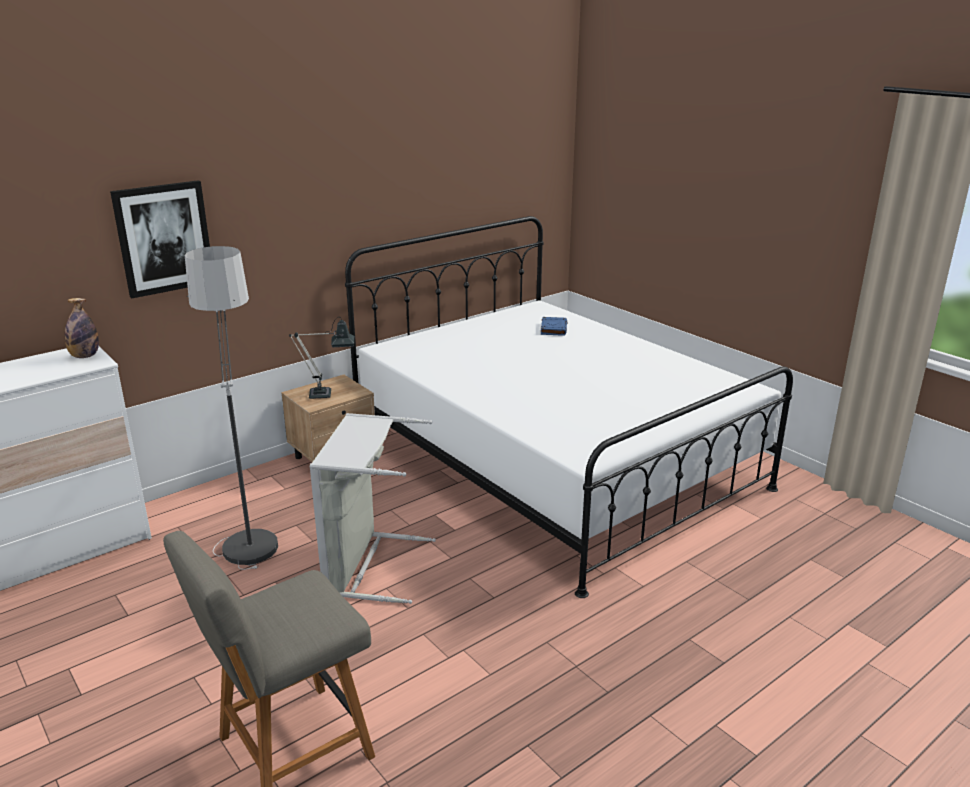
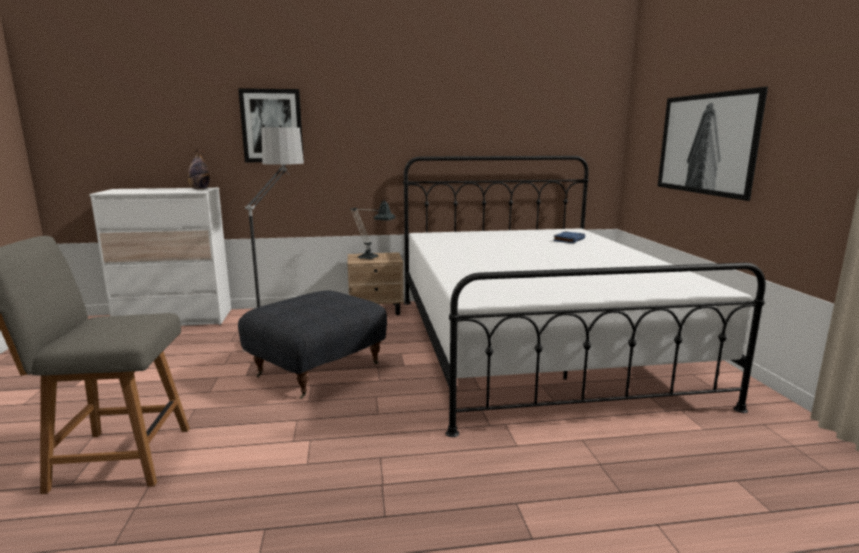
camera: 30 degrees right, 10 degrees down
(368, 566) = (317, 369): grey laundry basket -> grey ottoman
(691, 218) = (706, 144): none -> picture

